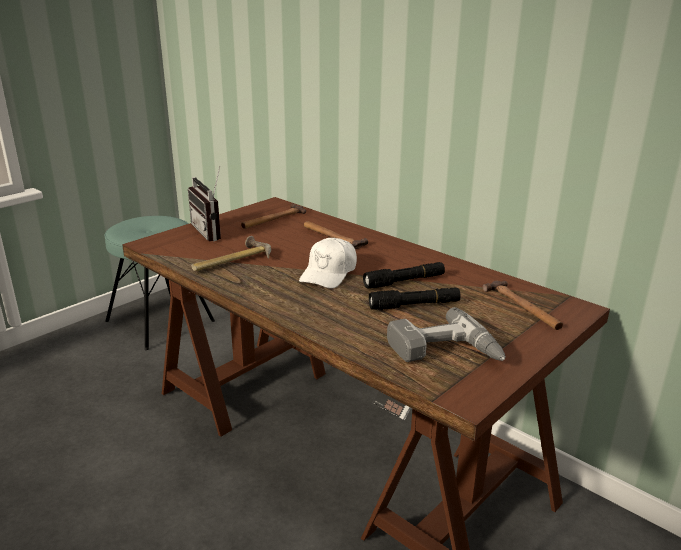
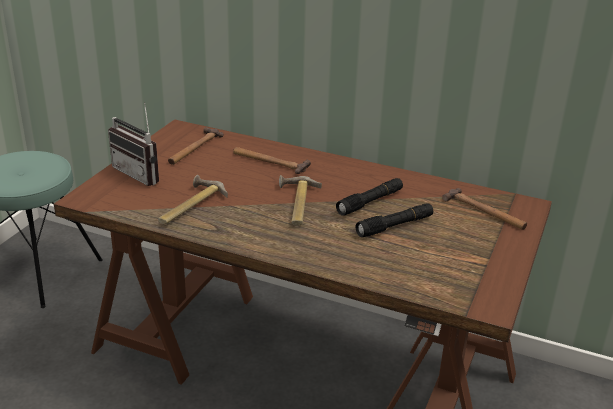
camera: 20 degrees left, 5 degrees up
(329, 273) = (296, 204): white cap -> hammer
(445, 352) = (448, 269): power drill -> none

